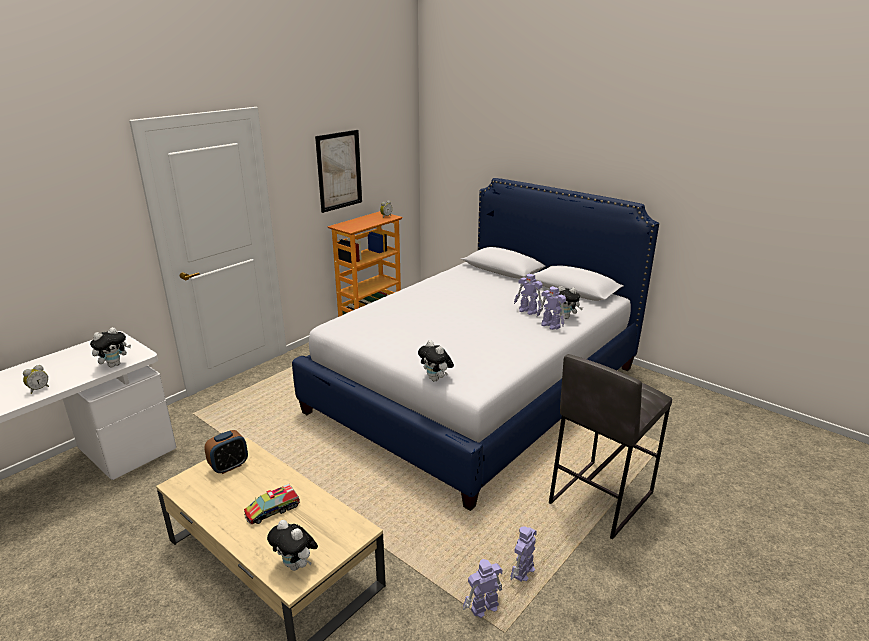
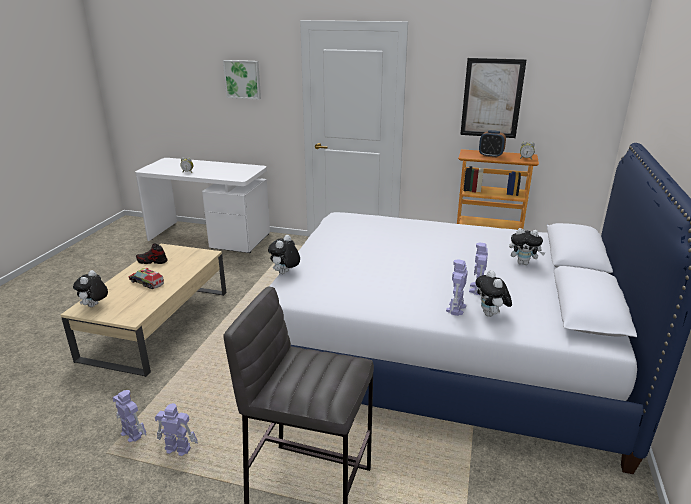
camera: 65 degrees right, 0 degrees up
(51, 220) = (243, 79): none -> picture
(114, 364) = (224, 177): plush toy -> plush toy (523, 263)
(211, 499) = (152, 261): none -> shoe
(229, 466) = (187, 256): alarm clock -> alarm clock (490, 156)

